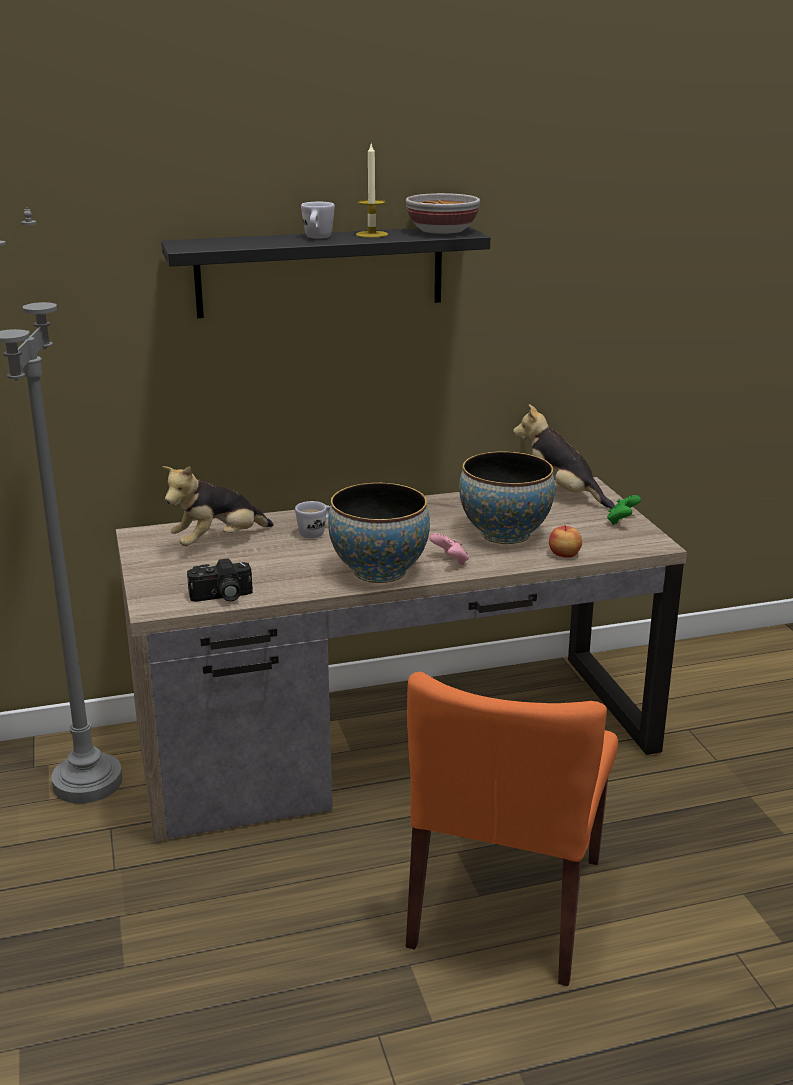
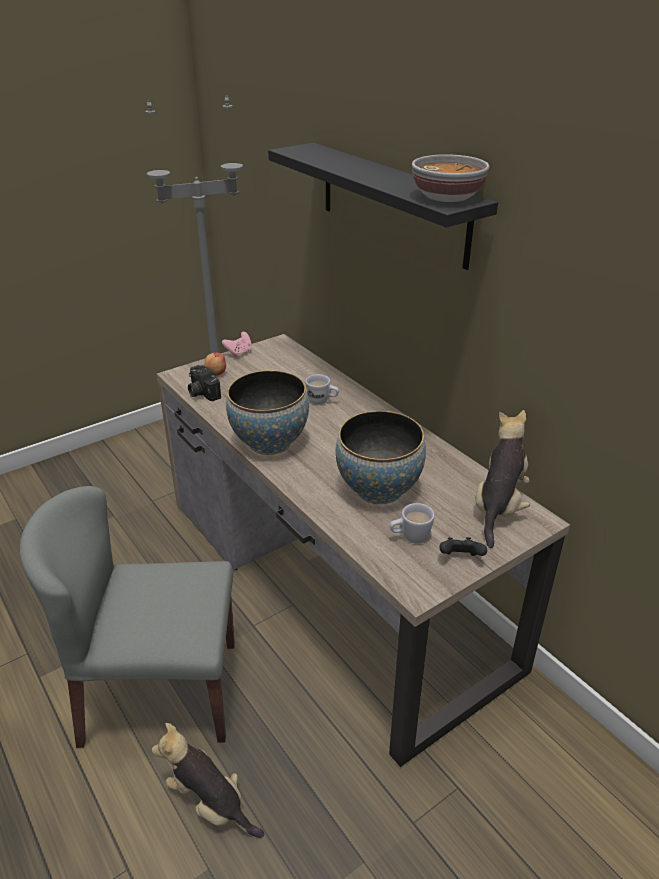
camera: 70 degrees right, 10 degrees up
(218, 542) = (283, 370): plush toy -> plush toy (210, 803)
(317, 238) = (364, 170): white mug -> white mug (410, 537)
(371, 234) = (401, 181): candle -> none
(450, 561) = (305, 471): pink game controller -> pink game controller (239, 353)
(507, 903) = (159, 692): orange chair -> grey chair
(564, 555) = (355, 531): apple -> apple (216, 373)
(622, 521) = (460, 558): green game controller -> black game controller

